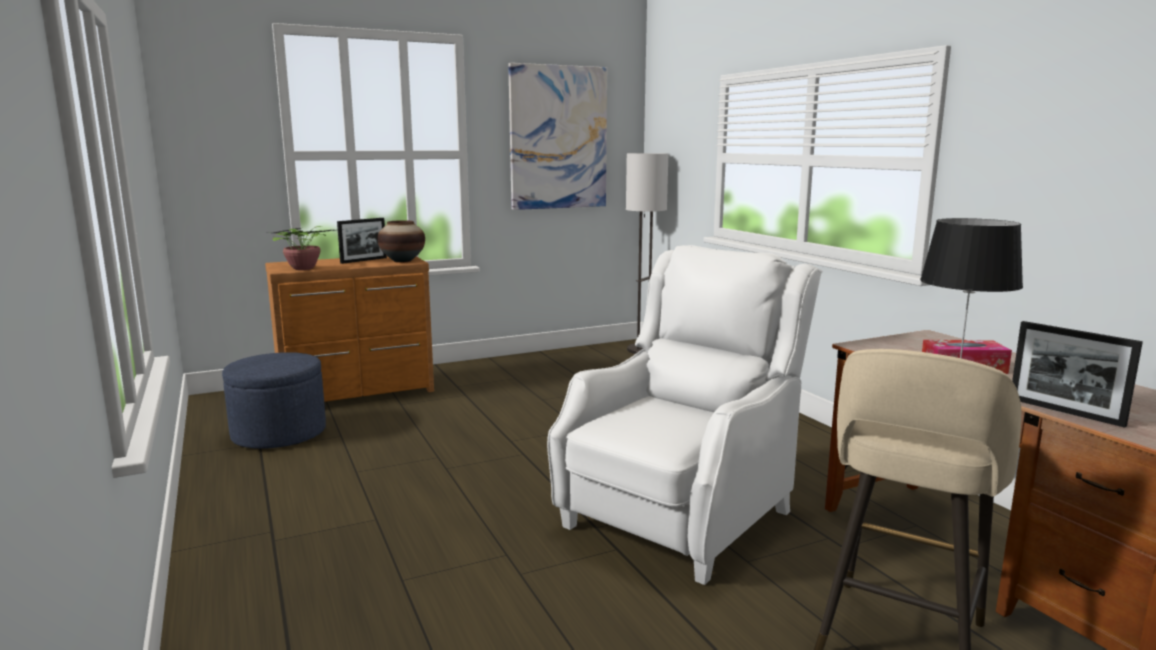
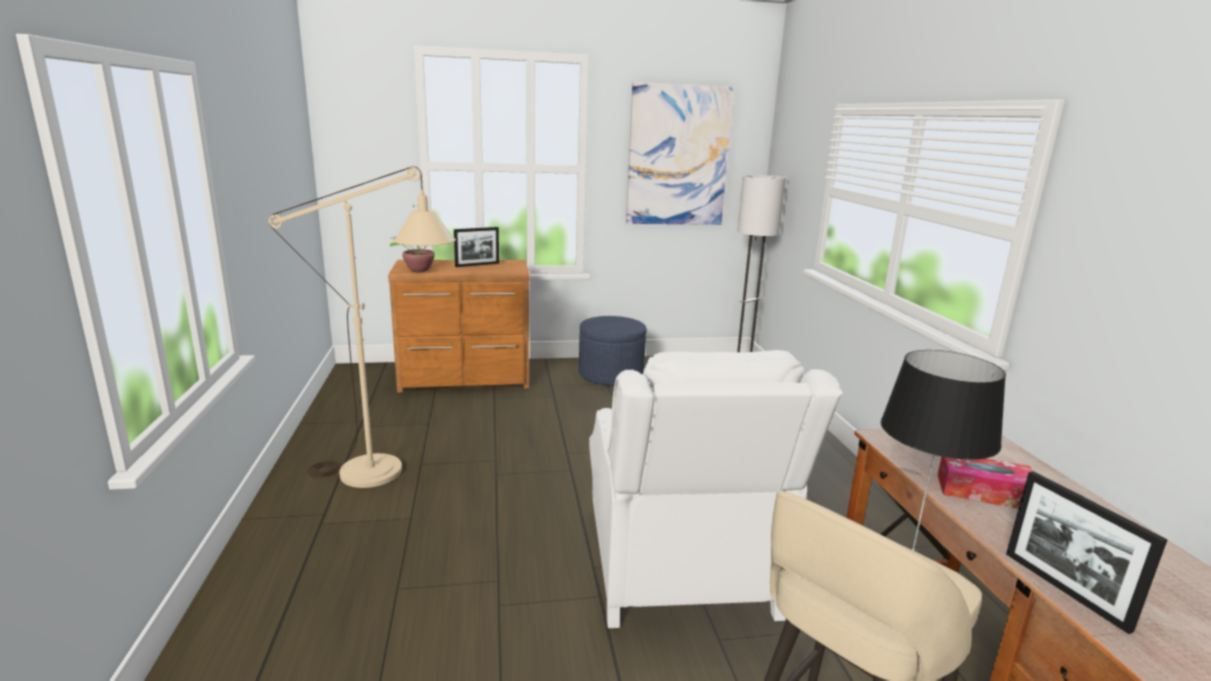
camera: 15 degrees right, 5 degrees up
(279, 433) = (382, 413): blue ottoman -> blue ottoman (611, 375)
(323, 485) = (388, 473): none -> beige floor lamp
(402, 261) = (509, 269): vase -> none
(681, 515) = (680, 570): white armchair -> white armchair turned 120 degrees clockwise

